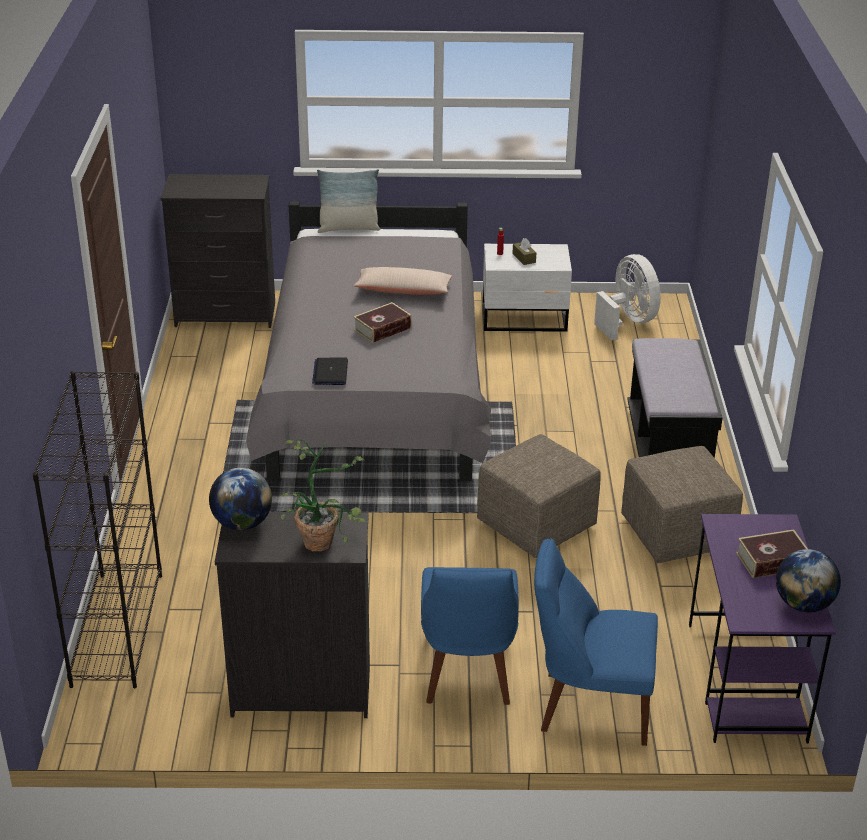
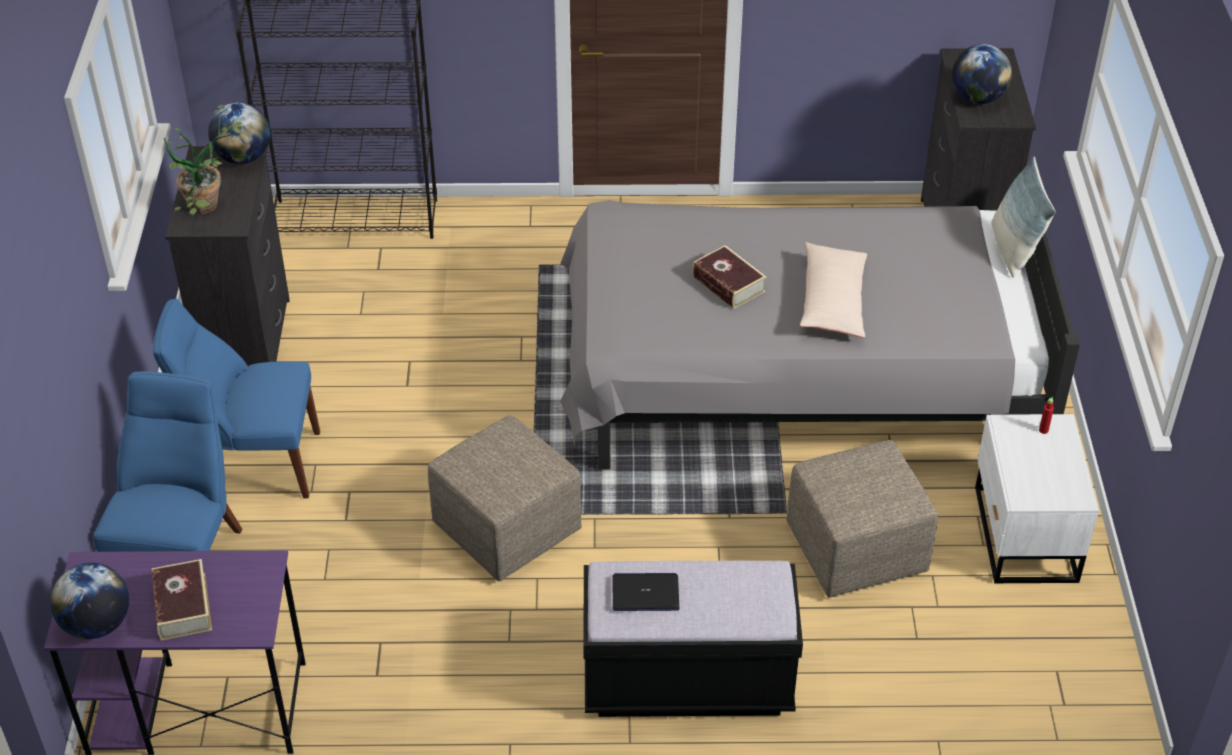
camera: 90 degrees right, 10 degrees up
(229, 190) = (977, 98): none -> globe
(330, 372) = (622, 245): laptop -> laptop (645, 593)
(524, 258) = (1035, 457): brown tissue box -> none
(628, 321) = (1043, 662): white fan -> none
(678, 534) = (482, 671): beige ottoman -> beige ottoman (854, 551)

